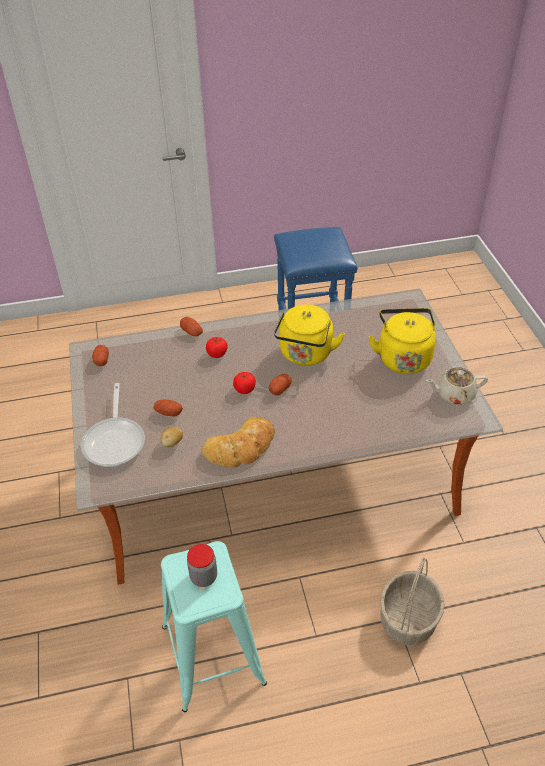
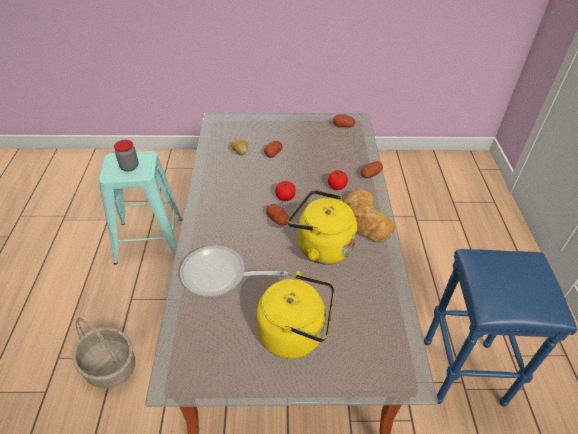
camera: 100 degrees right, 0 degrees up
(115, 440) = (255, 128): frying pan -> frying pan (220, 276)
(241, 447) = (219, 186): bread -> bread (364, 220)
(454, 394) = (217, 368): beige teapot -> none

